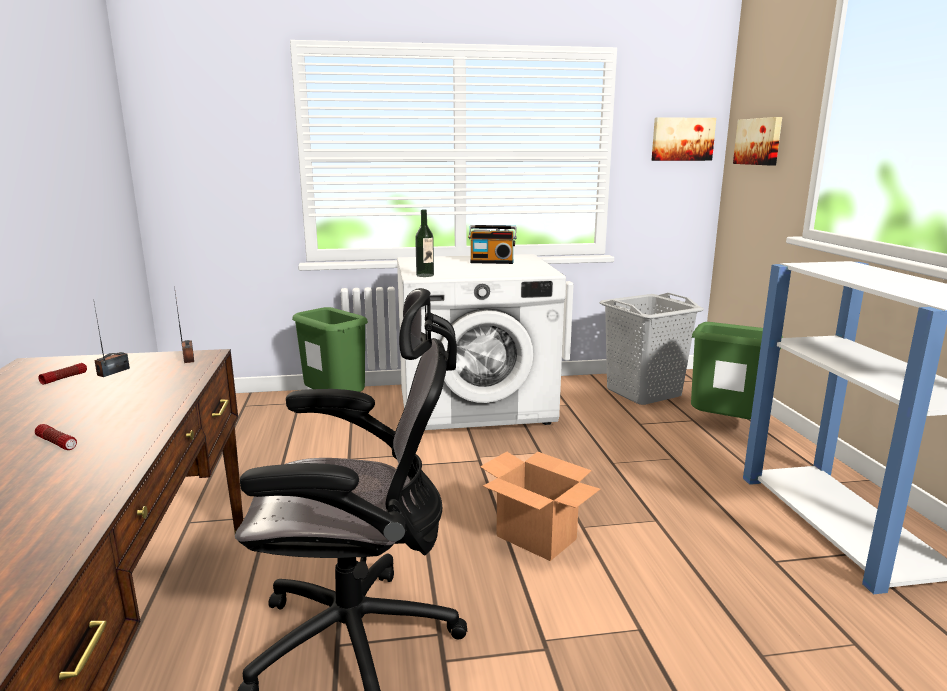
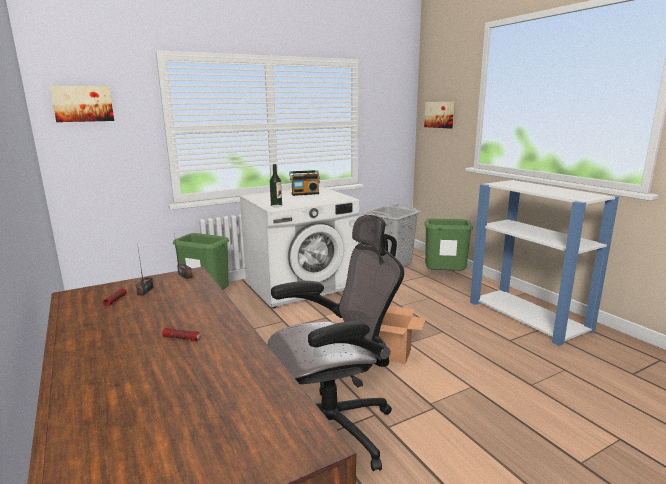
camera: 20 degrees left, 0 degrees up
(682, 139) = (394, 113): picture -> picture (83, 104)

